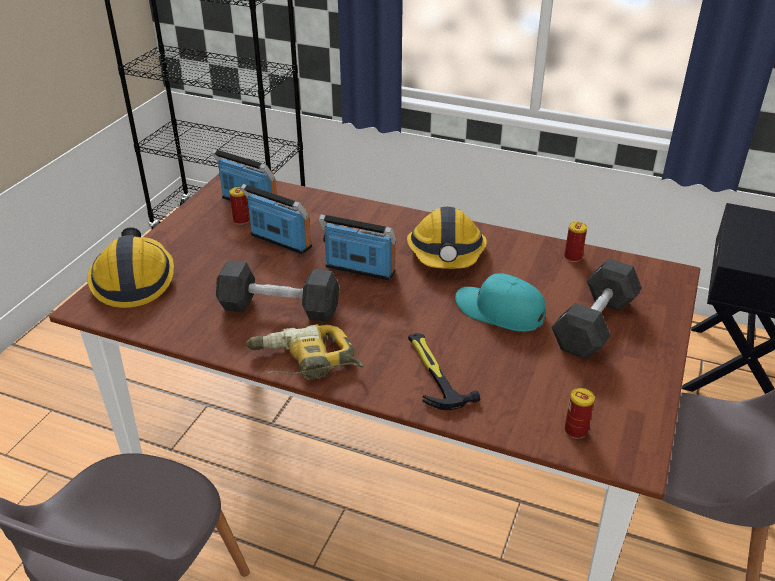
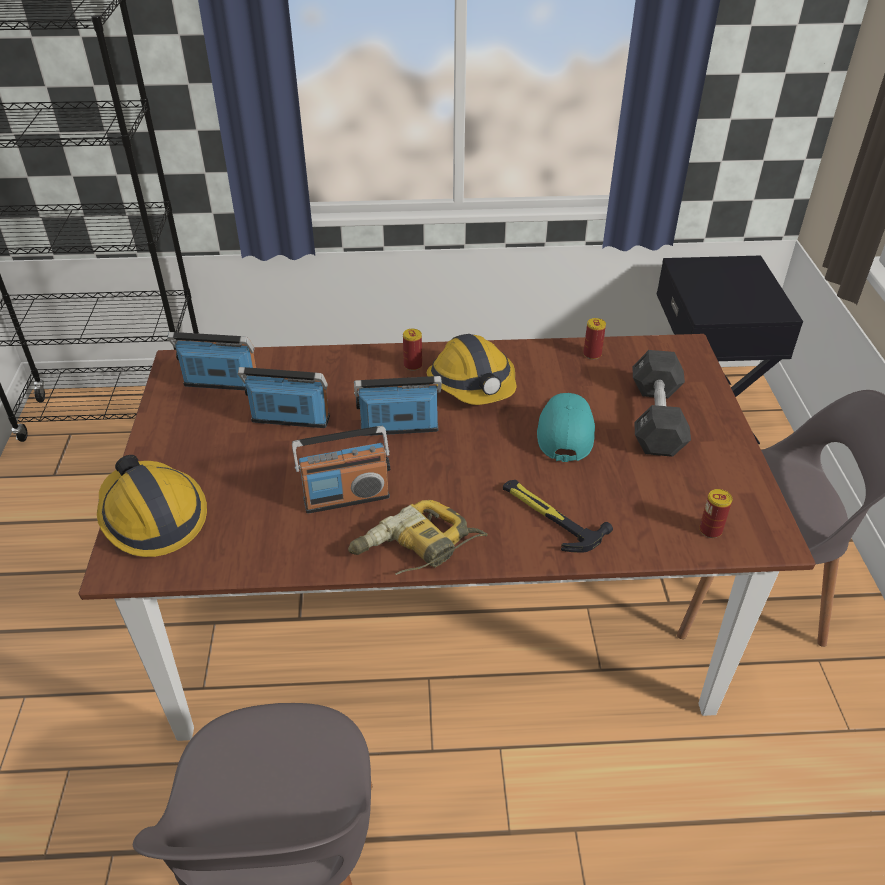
camera: 25 degrees left, 5 degrees up
(241, 220) = (227, 407): can -> can (413, 365)
(279, 308) = (346, 497): black dumbbell -> radio
(499, 311) = (565, 431): turquoise cap -> turquoise cap turned 90 degrees clockwise

